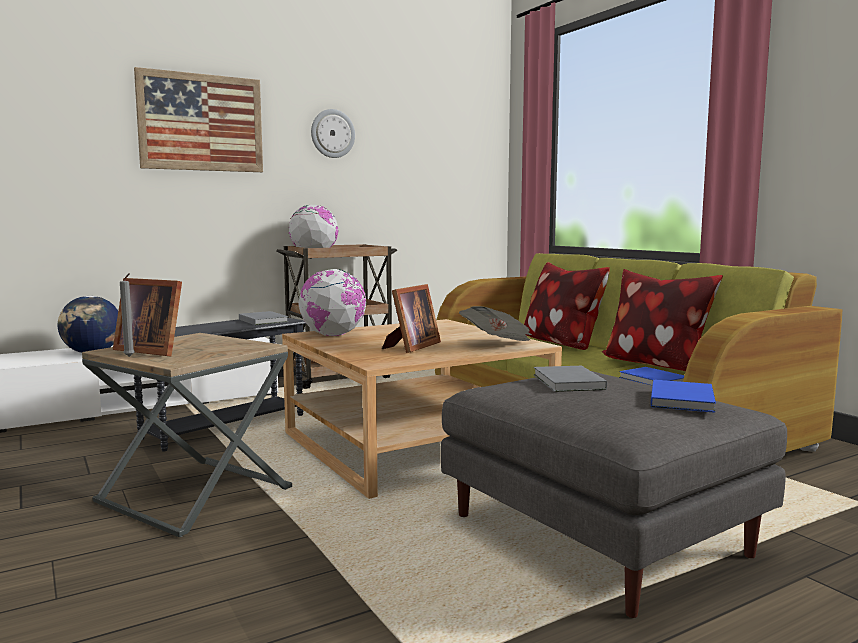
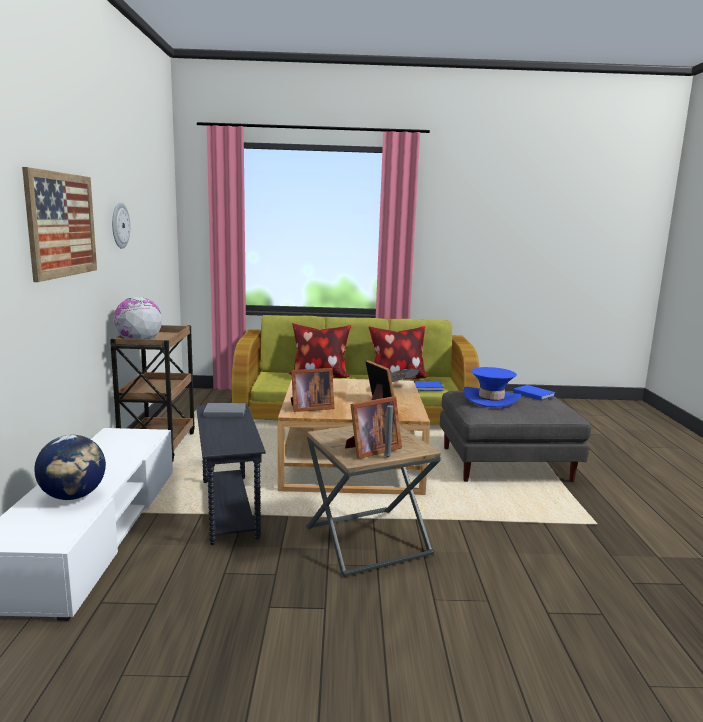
camera: 60 degrees left, 5 degrees up
(333, 335) = (310, 408): globe -> picture frame
(568, 382) = (491, 399): grey book -> blue hat

